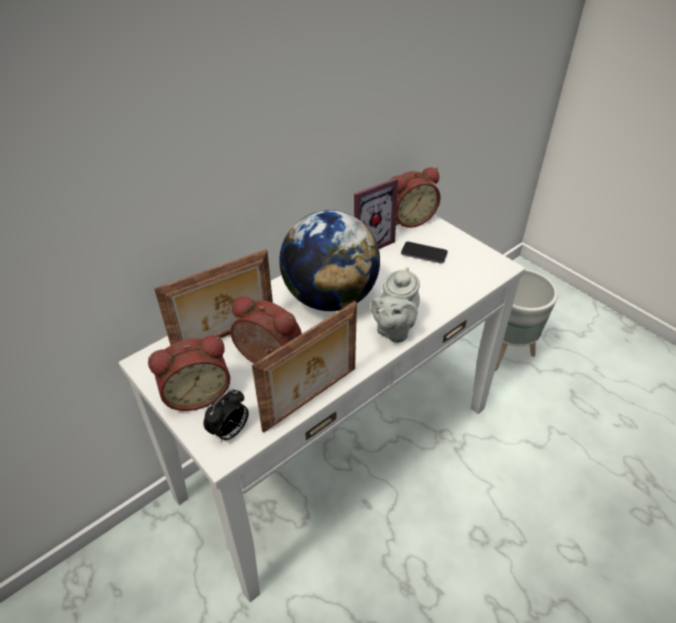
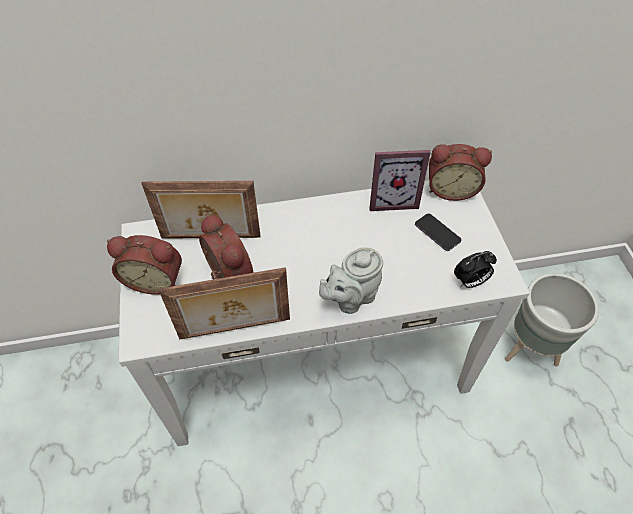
camera: 30 degrees right, 10 degrees up
(230, 432) = (156, 325): alarm clock -> alarm clock (469, 282)
(330, 297) = (319, 240): globe -> none

